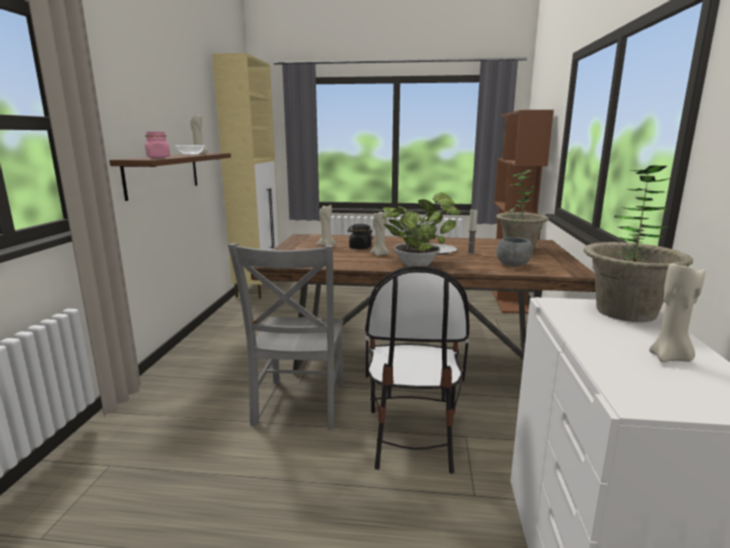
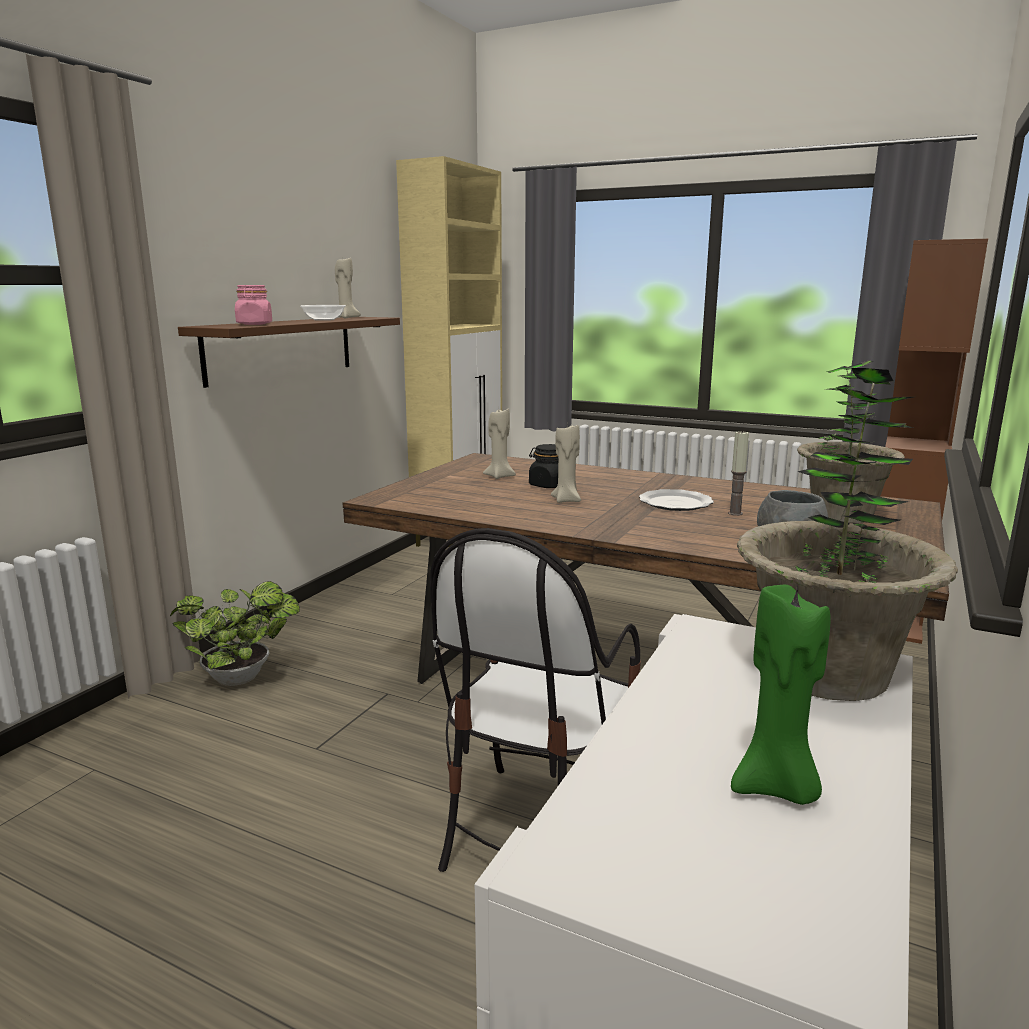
camera: 20 degrees right, 0 degrees up
(299, 405) = (393, 736): grey chair -> none
(419, 265) = (611, 526): potted plant -> potted plant (243, 678)
(670, 358) = (777, 788): beige candle -> green candle

